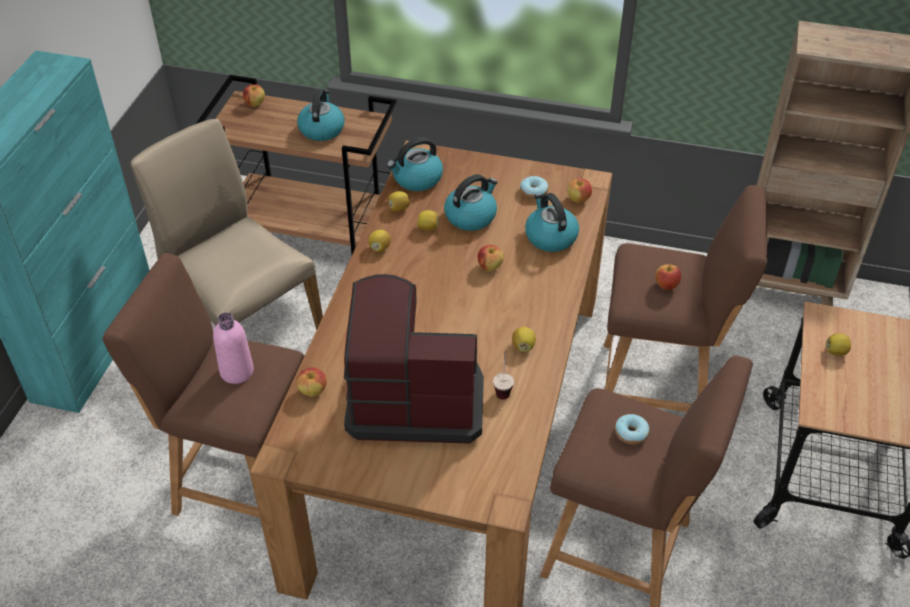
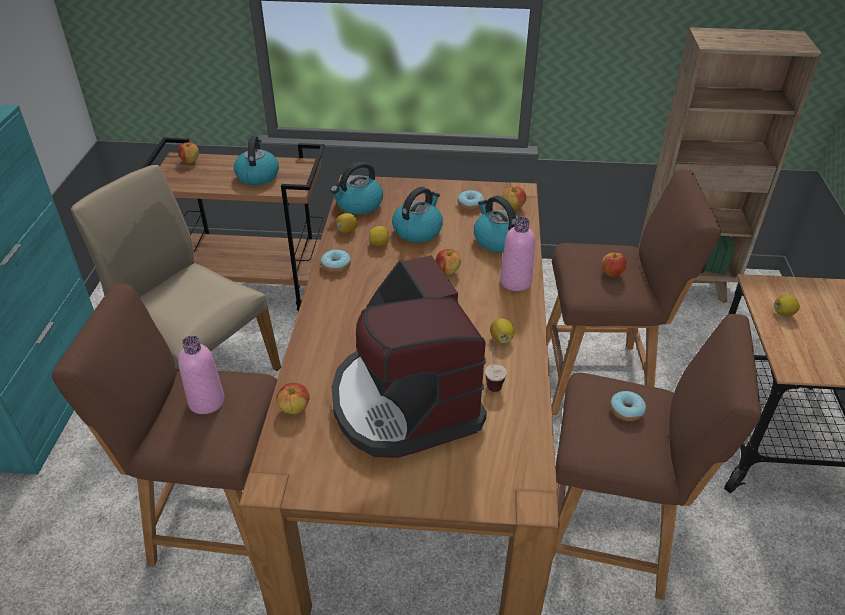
camera: 10 degrees left, 5 degrees down
(380, 248) = (336, 266): lemon -> donut
(414, 398) = (404, 402): coffee machine -> coffee machine turned 105 degrees counterclockwise
(555, 286) = (515, 282): none -> pink bottle

